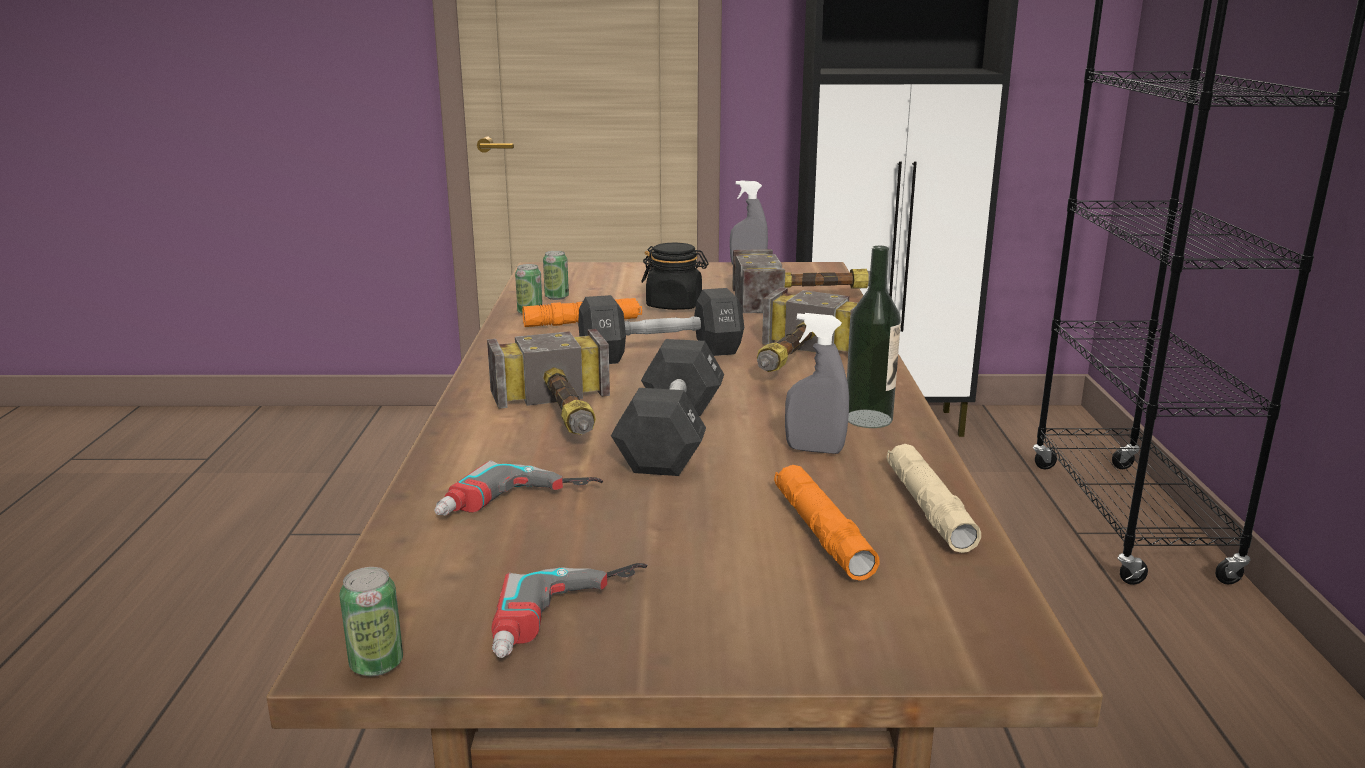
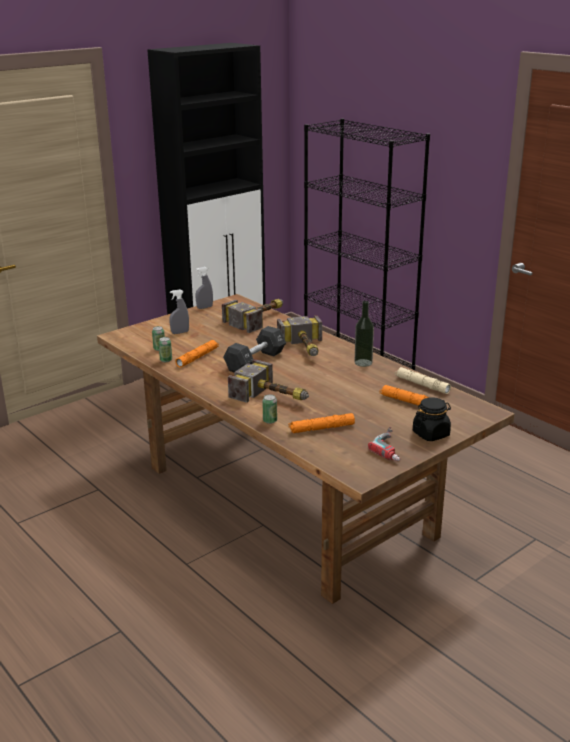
camera: 40 degrees left, 5 degrees up
(376, 664) = (371, 476): can -> can (270, 421)
(518, 506) = (321, 428): power drill -> orange flashlight
(671, 436) = (320, 390): black dumbbell -> none
(674, 305) = (215, 337): black jar -> black jar (431, 434)
(814, 450) = (366, 379): grey spray bottle -> grey spray bottle (180, 332)

